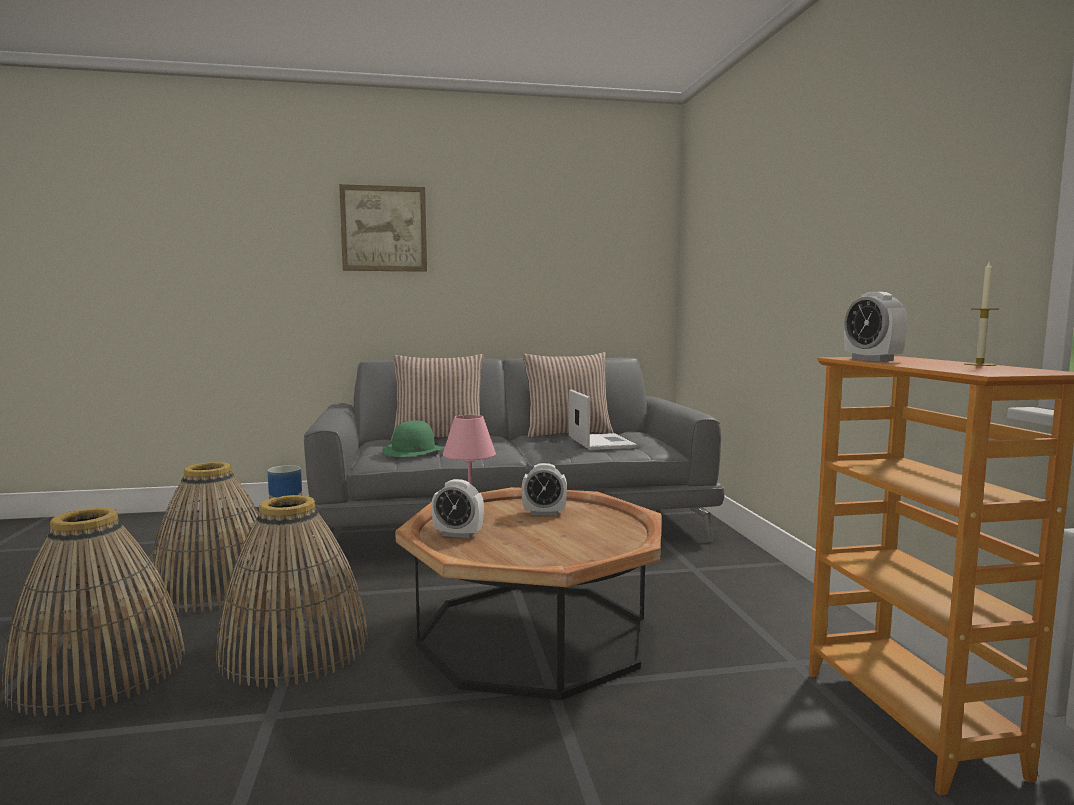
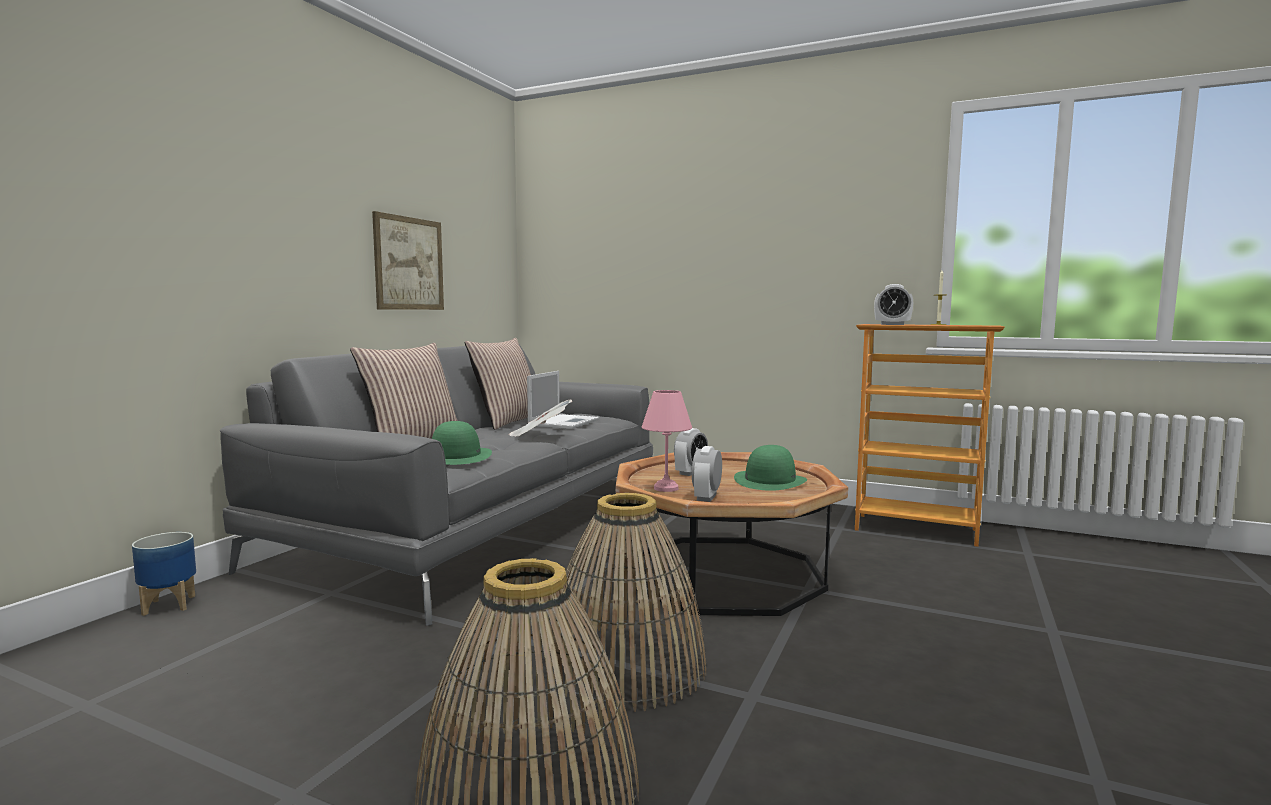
camera: 55 degrees left, 0 degrees up
(215, 587) = (374, 688): basket -> none
(384, 229) = (267, 176): picture -> picture (409, 263)
(458, 534) = (706, 497): alarm clock -> alarm clock turned 150 degrees clockwise
(528, 449) = (539, 435): none -> newspaper
(567, 543) = (770, 480): none -> green hat
(600, 442) = (564, 422): laptop -> laptop turned 90 degrees clockwise

